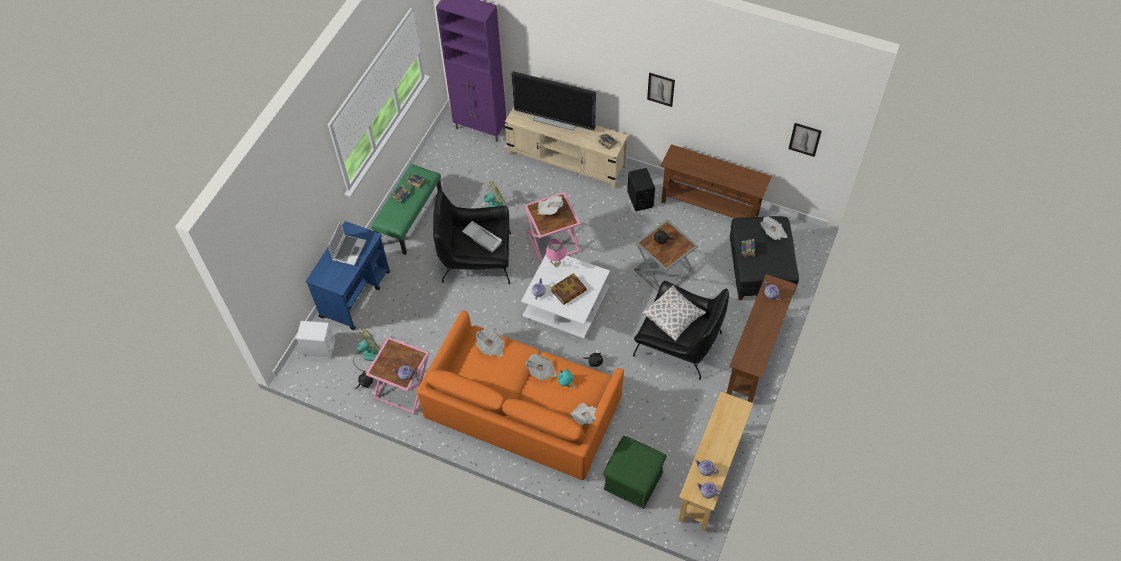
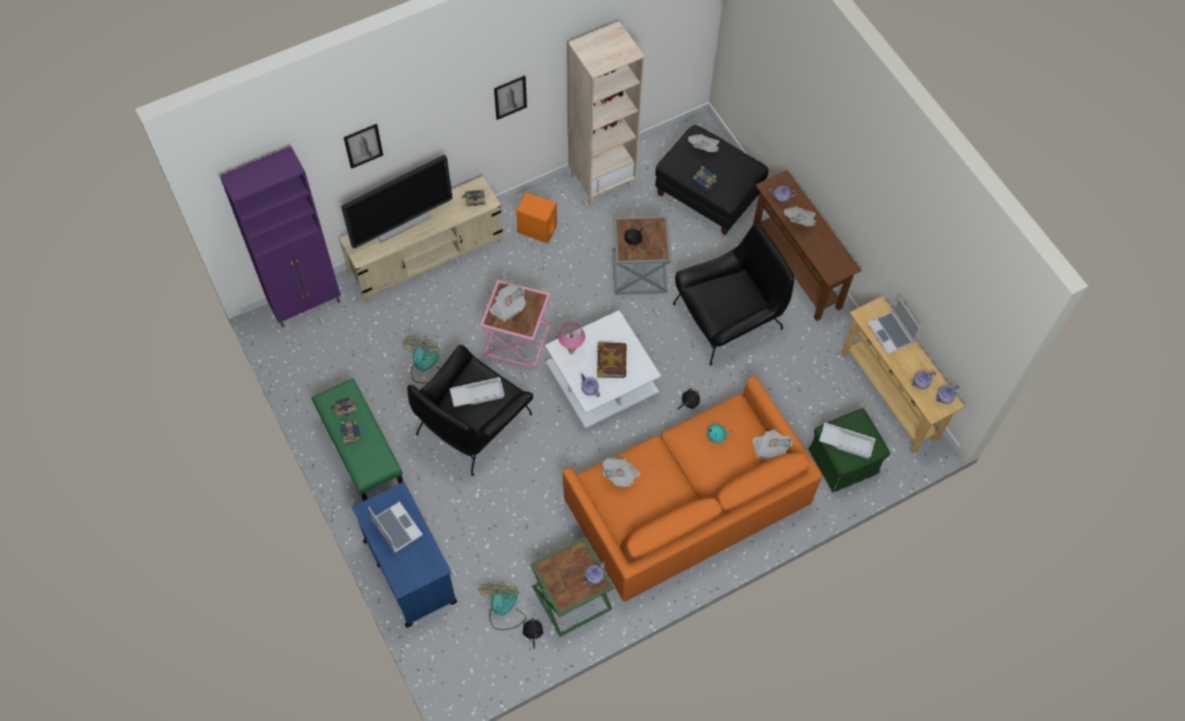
camera: 55 degrees left, 5 degrees up
(319, 348) = (447, 652): white speaker -> none
(403, 388) = (571, 599): pink side table -> green side table
(541, 371) = (687, 449): newspaper -> newspaper (800, 221)
(629, 460) = (846, 442): none -> white tray
(640, 199) = (537, 229): black speaker -> orange speaker
(673, 317) = (720, 296): pillow -> none
(710, 207) = (601, 180): brown console table -> beige bookcase
(727, 427) = (891, 334): none -> laptop
(804, 139) = (675, 35): picture -> picture (363, 145)

